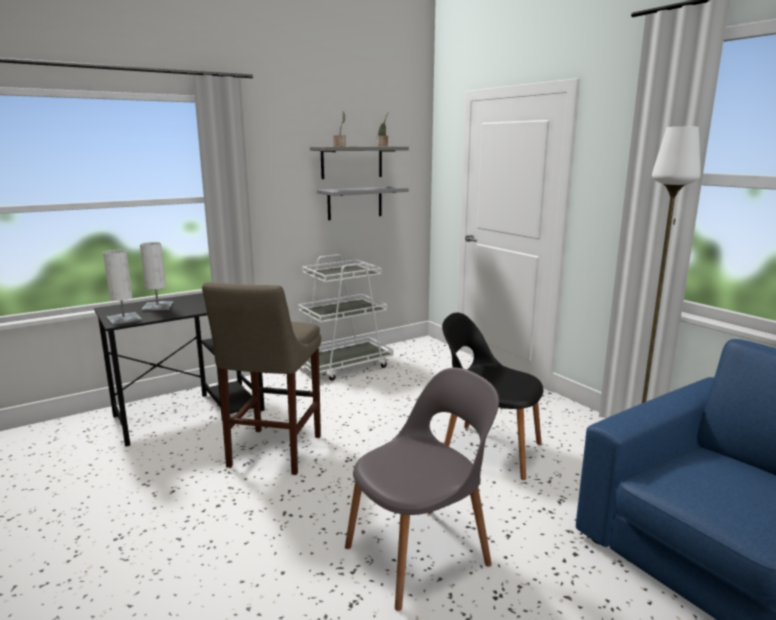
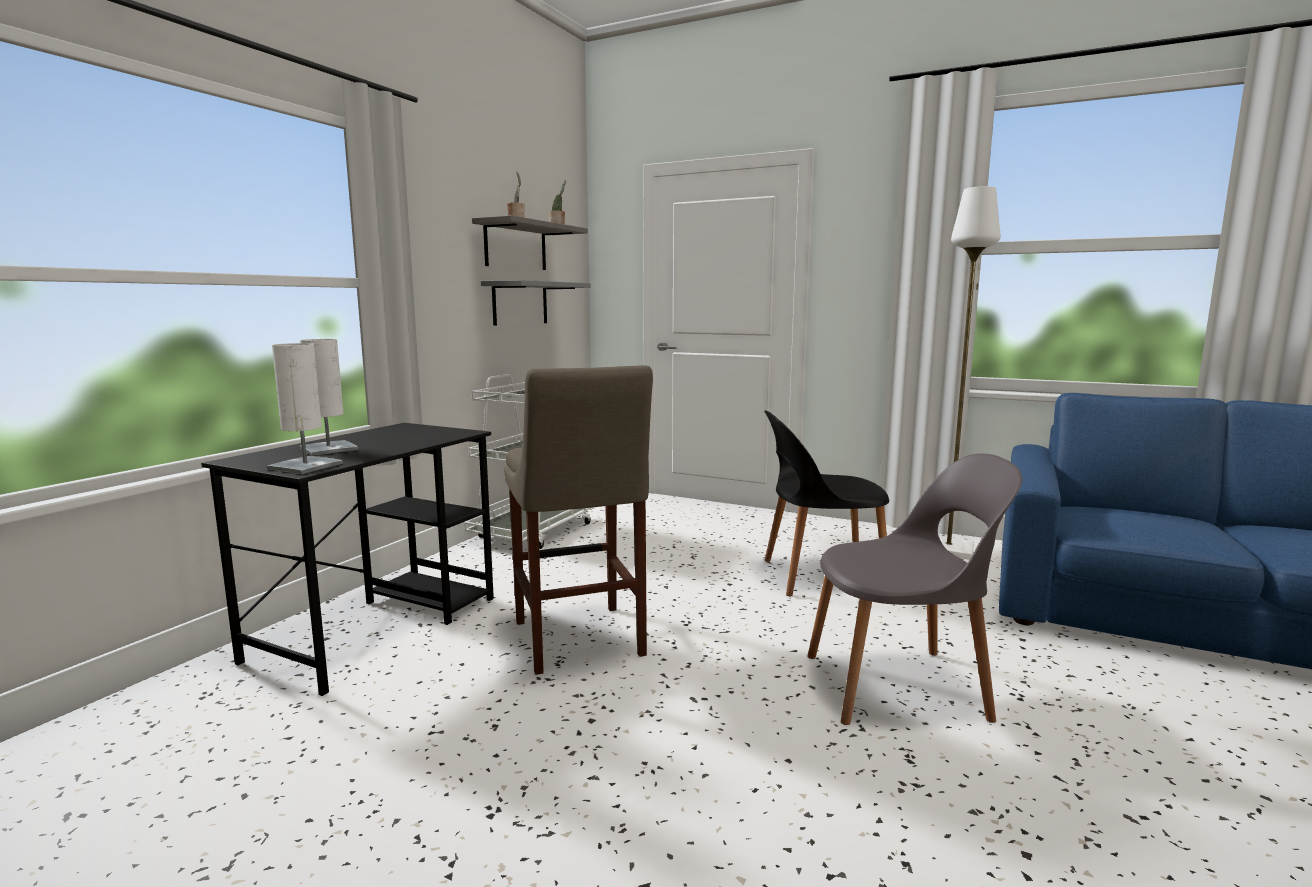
camera: 30 degrees left, 5 degrees down
(420, 553) = (900, 686): grey chair -> grey chair turned 60 degrees clockwise

